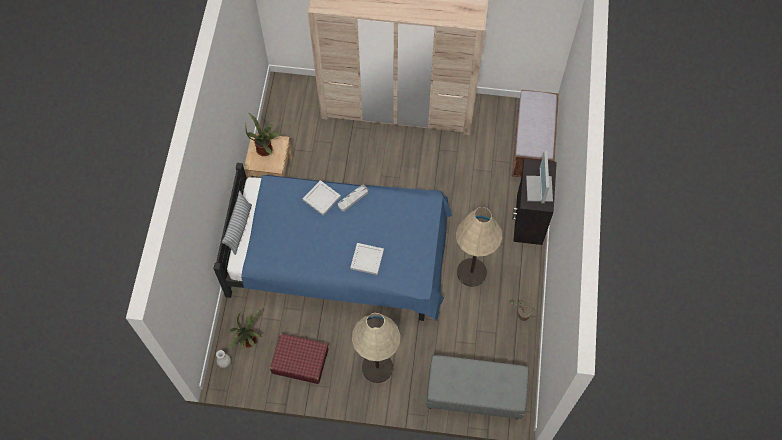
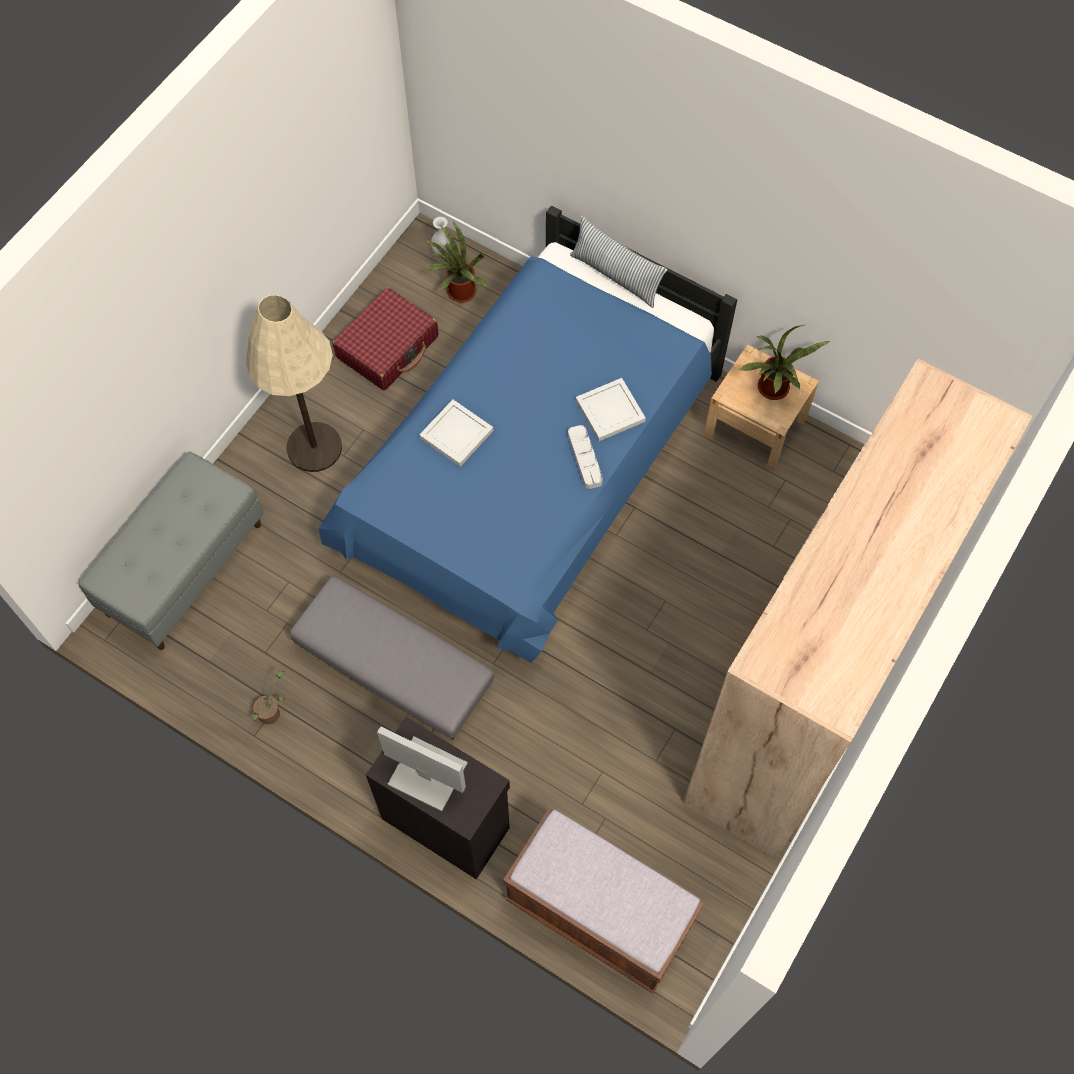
camera: 115 degrees right, 0 degrees up
(471, 272) = (395, 666): beige floor lamp -> grey ottoman

